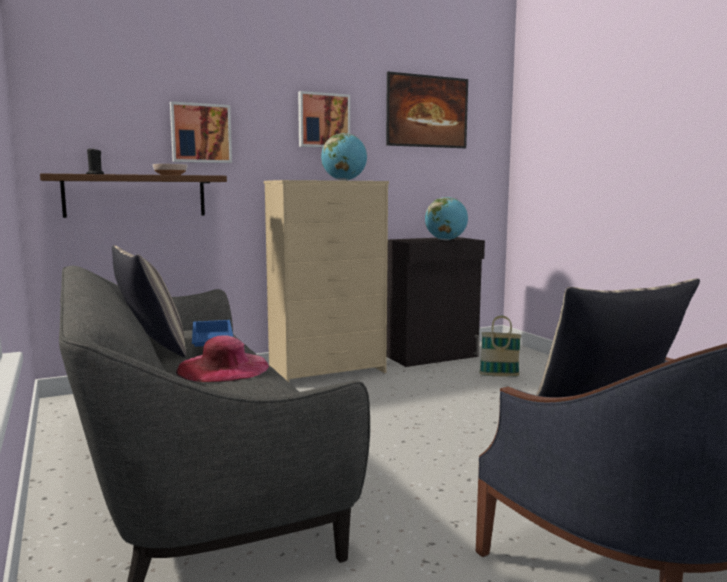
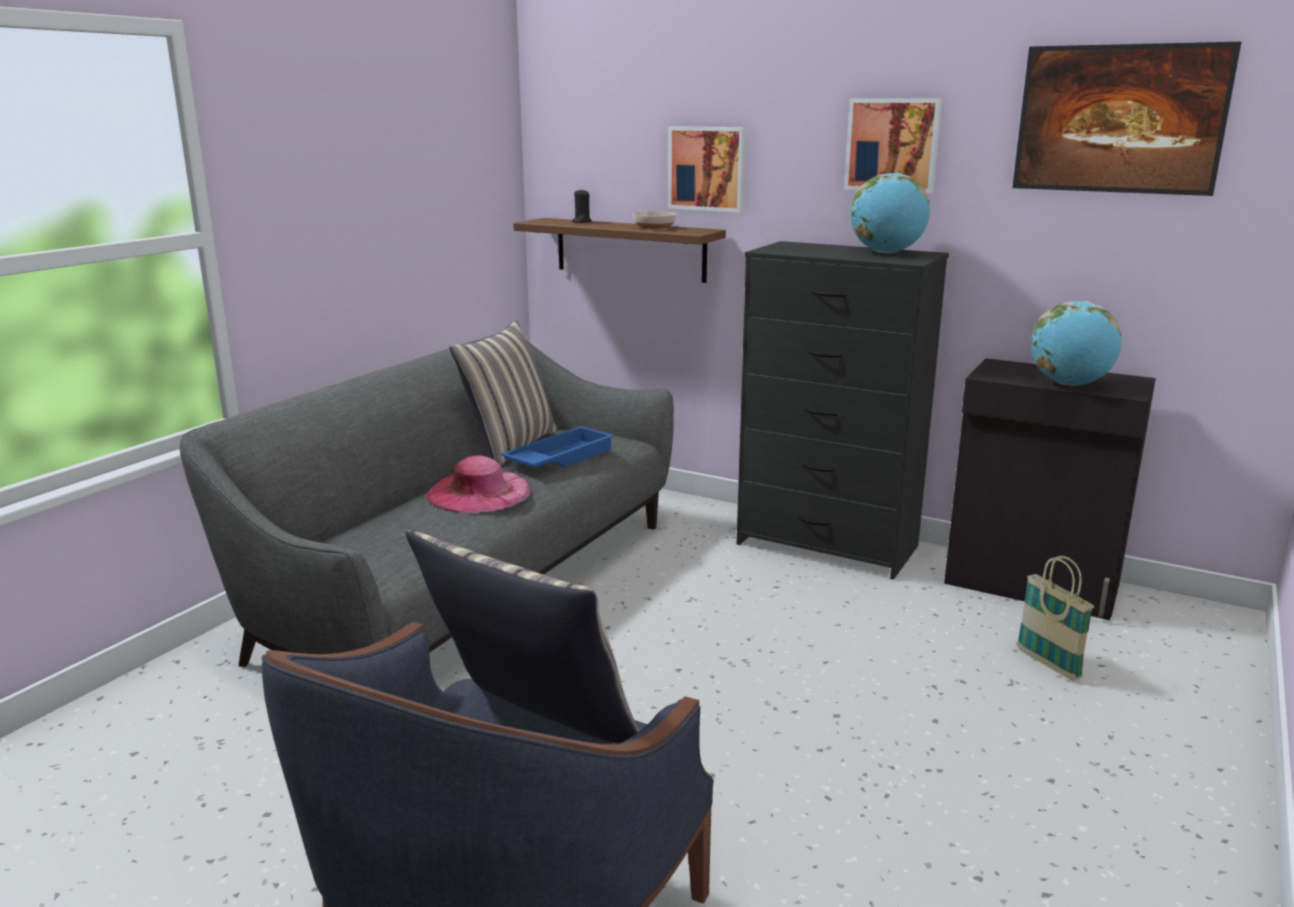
camera: 55 degrees right, 10 degrees up
(328, 371) = (828, 545): beige dresser -> black dresser

